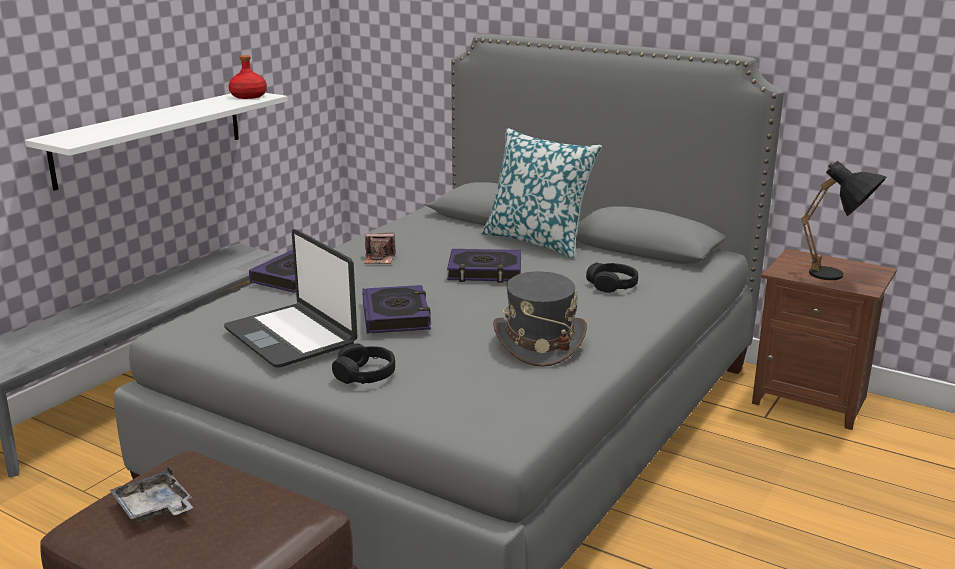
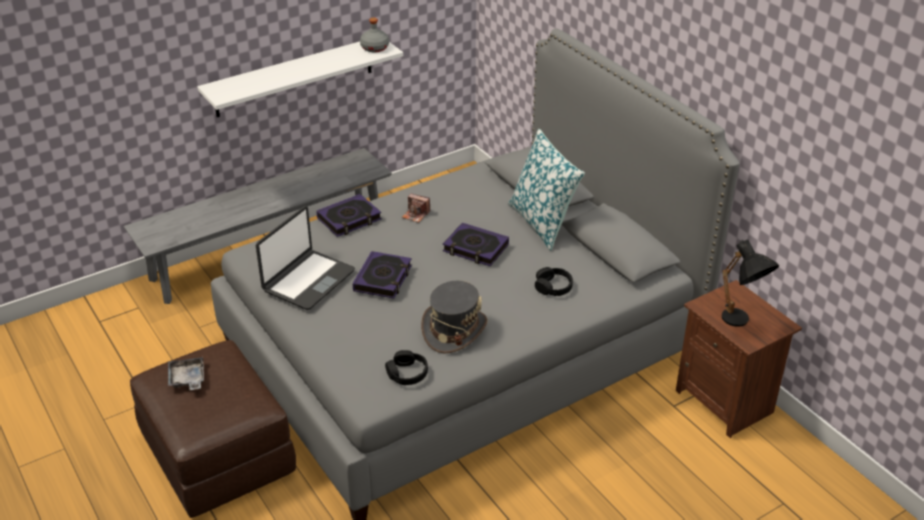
camera: 25 degrees right, 15 degrees up
(249, 96) = (375, 48): red bottle -> grey bottle
(291, 336) = (308, 280): laptop -> laptop turned 135 degrees counterclockwise
(365, 374) = (329, 326): black headphones -> black headphones (407, 373)

